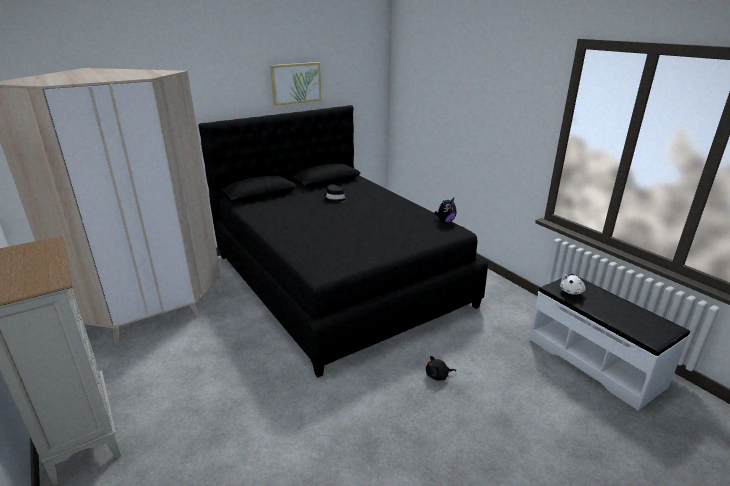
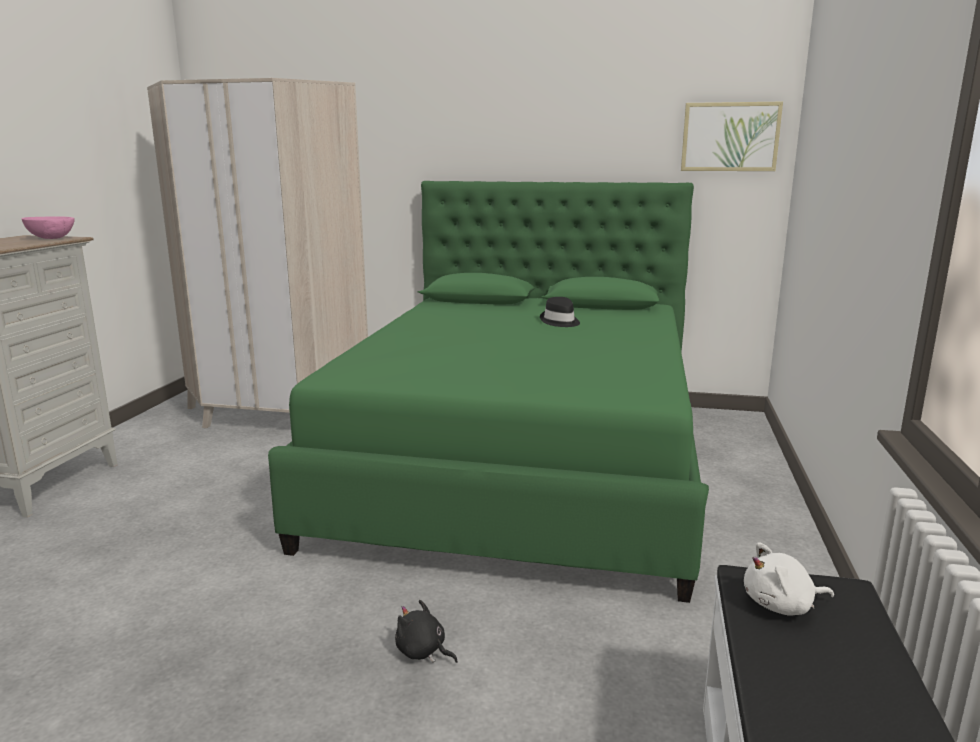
camera: 45 degrees right, 10 degrees down
(40, 248) = (51, 238): none -> pink bowl
(296, 83) = (589, 136): picture -> picture (730, 137)
(338, 279) = (521, 464): black bed -> green bed
(445, 221) = (666, 383): plush toy -> none

